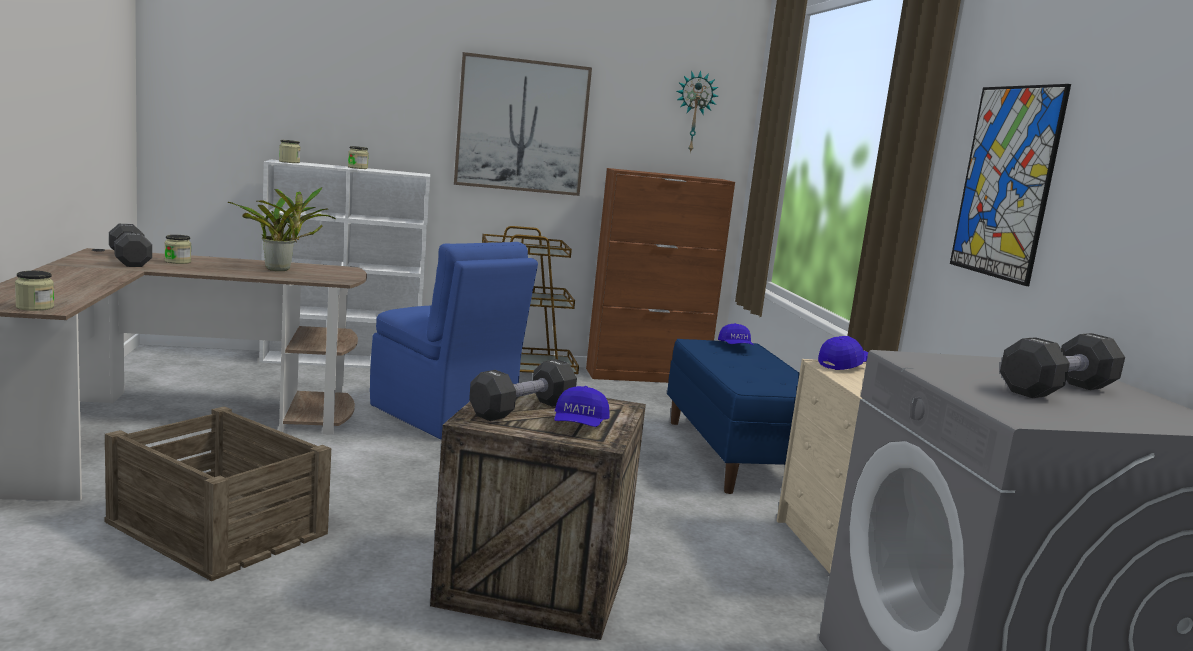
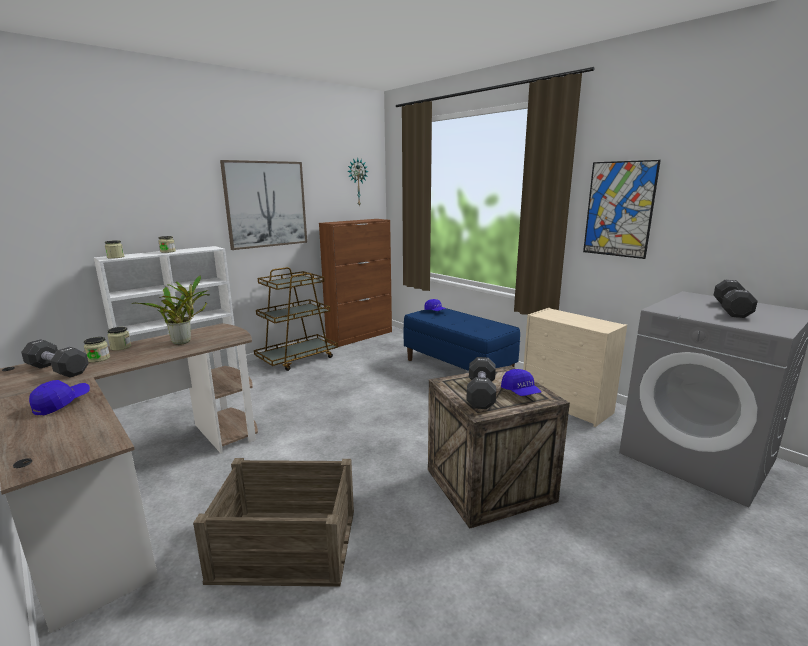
camera: 30 degrees left, 5 degrees up
(35, 307) = (90, 449): jar -> jar (121, 347)
(443, 416) = (299, 400): blue chair -> none
(844, 365) = (547, 313): blue cap -> blue cap (62, 403)

